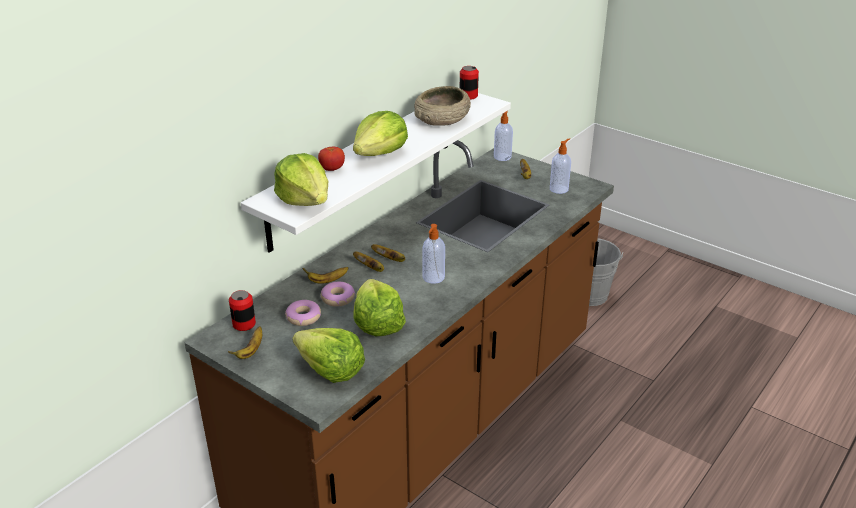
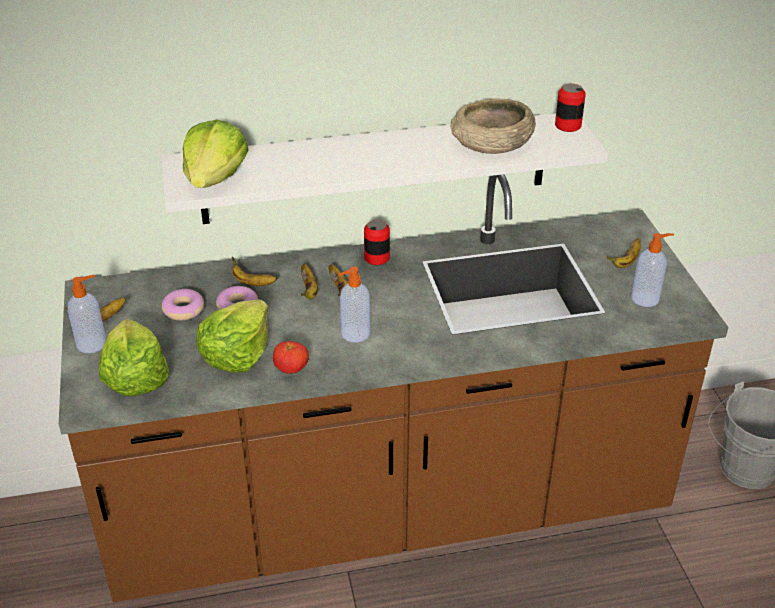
camera: 40 degrees right, 5 degrees up
(244, 324) = (129, 289): can -> can (377, 258)
(332, 169) = (289, 155): tomato -> tomato (291, 369)
(380, 153) = (362, 157): lettuce -> none
(502, 157) = (631, 226): soap dispenser -> soap dispenser (93, 343)

